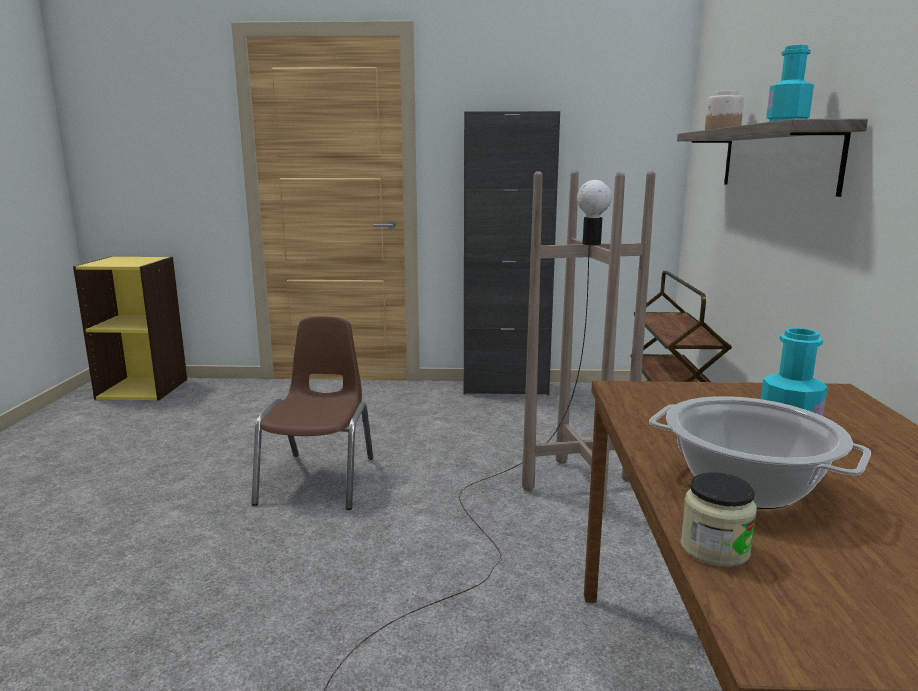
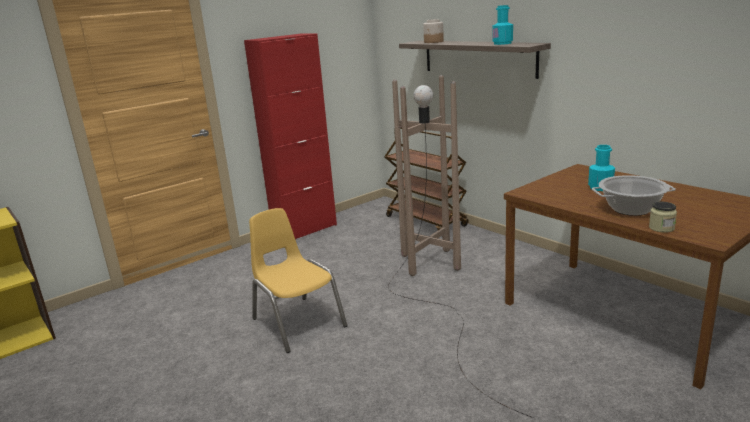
camera: 40 degrees left, 5 degrees up
(319, 480) = (298, 323): brown chair -> yellow chair
(505, 388) = (305, 230): black cabinet -> red cabinet

